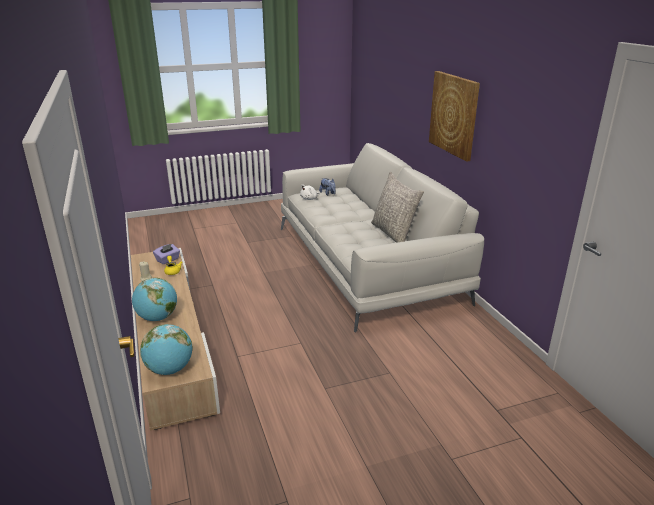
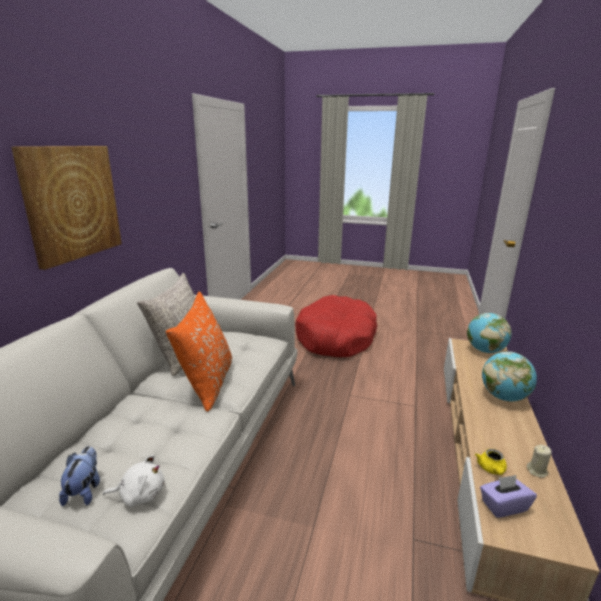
camera: 145 degrees left, 5 degrees down
(350, 227) = (207, 382): none -> orange pillow
(386, 415) = (336, 337): none -> red dog bed

